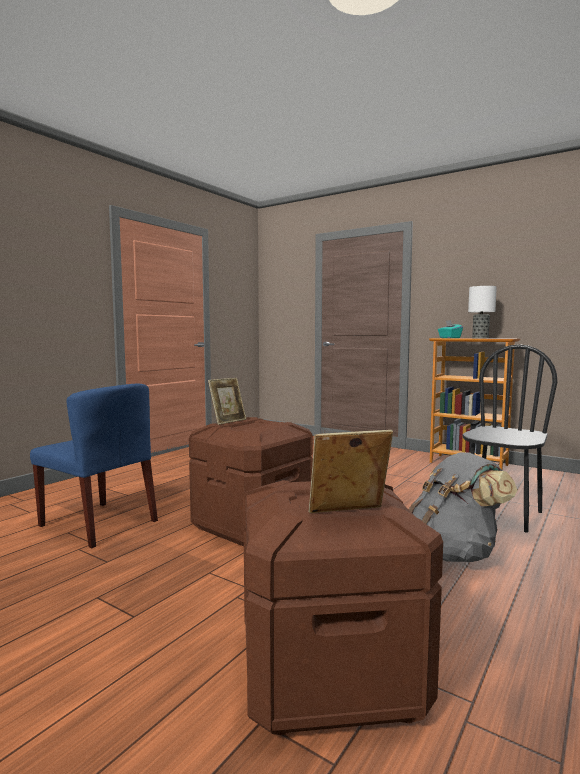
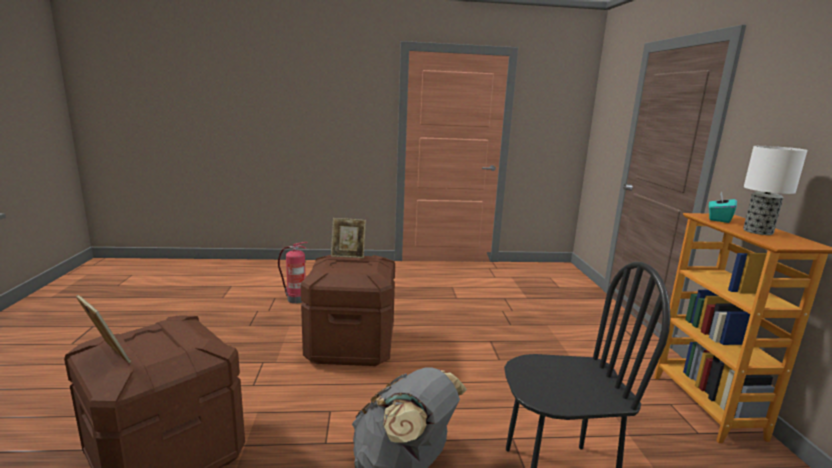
camera: 50 degrees right, 10 degrees up
(99, 523) = (295, 299): blue chair -> fire extinguisher

